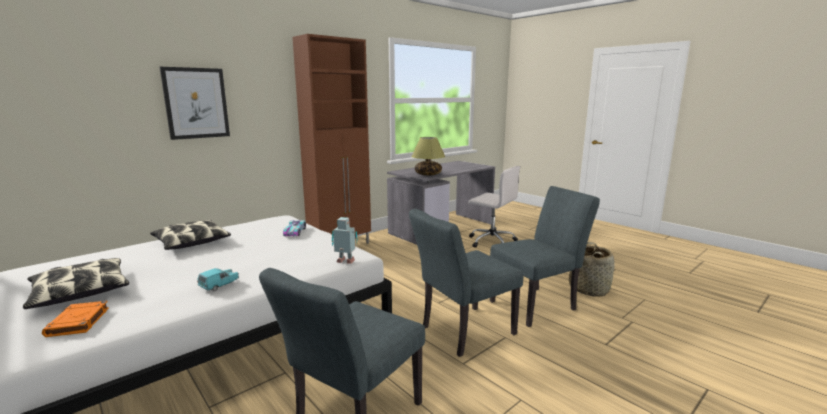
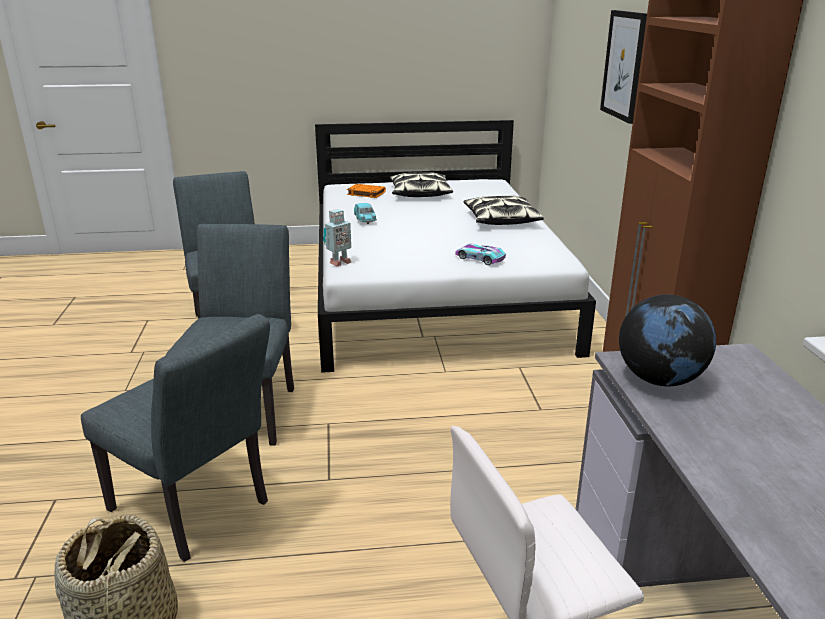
camera: 125 degrees right, 10 degrees up
(428, 174) = (659, 379): table lamp -> globe
(537, 304) = (196, 511): grey chair -> grey chair turned 60 degrees counterclockwise

